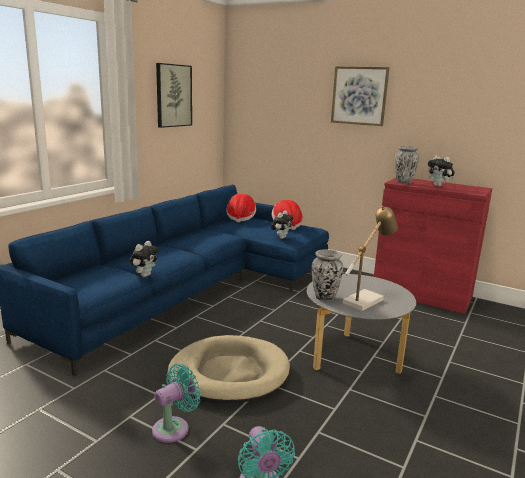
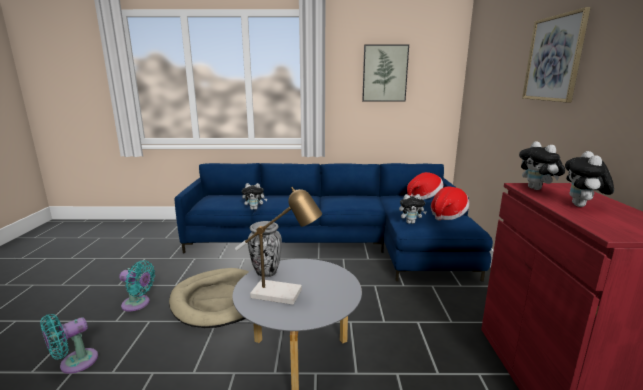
camera: 60 degrees right, 0 degrees up
(403, 182) = (537, 189): vase -> plush toy

